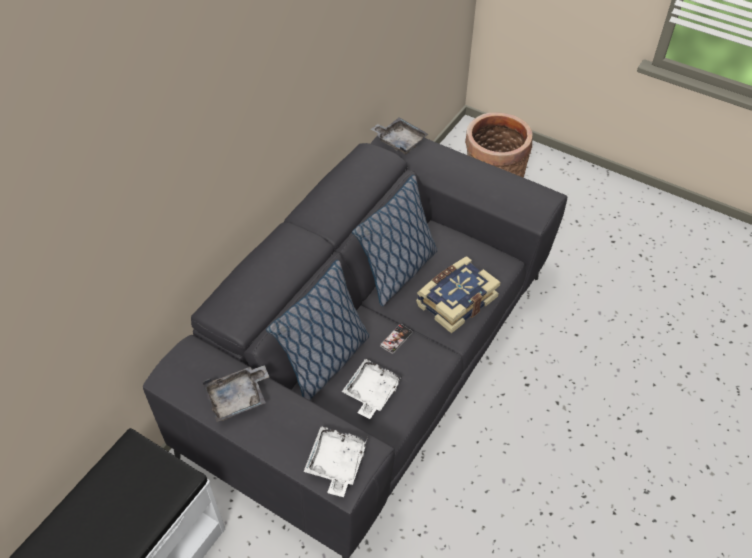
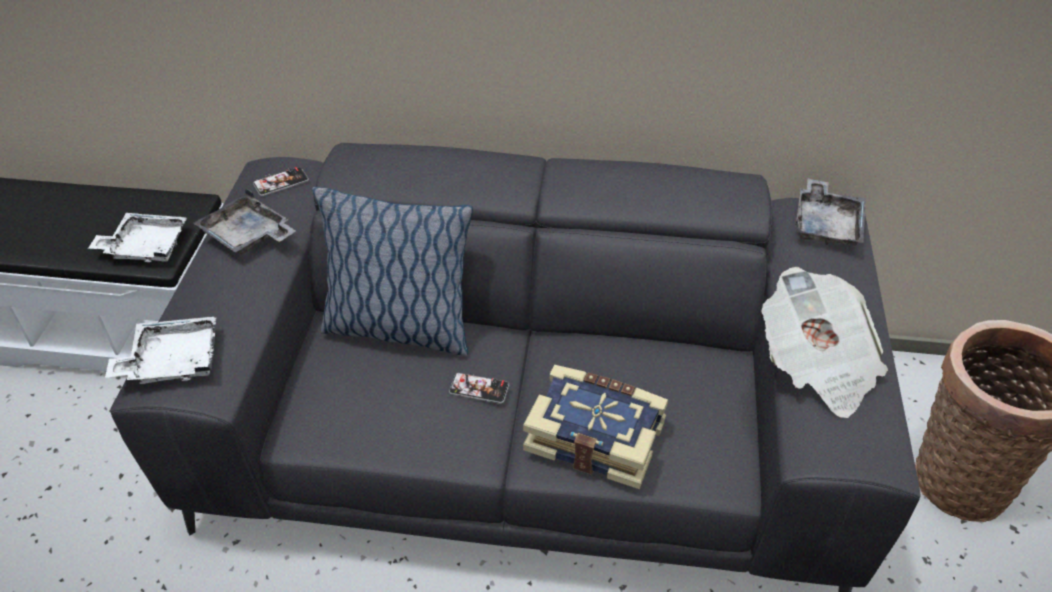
camera: 65 degrees right, 5 degrees down
(193, 366) = (281, 182): none -> phone
(371, 392) = (367, 393): white tray -> white tray (146, 247)
(398, 272) = (607, 347): pillow -> none
(488, 189) = (817, 365): none -> newspaper

